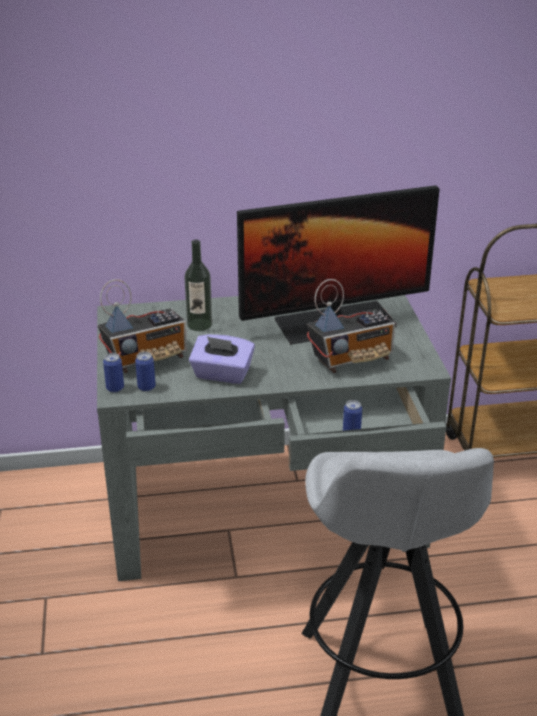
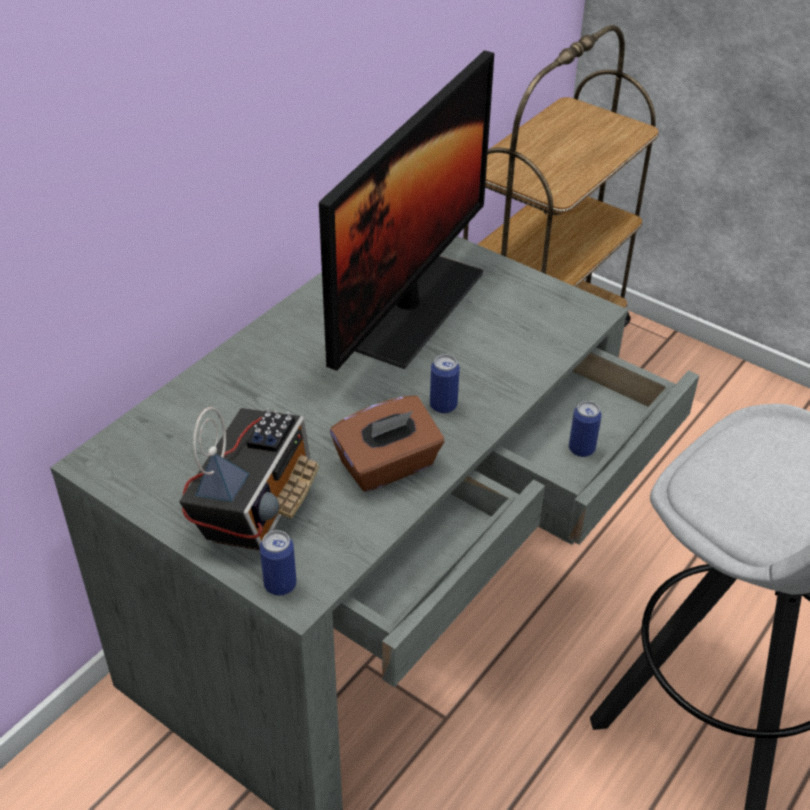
camera: 45 degrees left, 10 degrees up
(146, 387) = (320, 552): can -> can (443, 405)
(199, 324) = (248, 408): bottle -> none
(222, 374) = (388, 466): purple tissue box -> brown tissue box
(351, 359) = (501, 348): radio -> none

